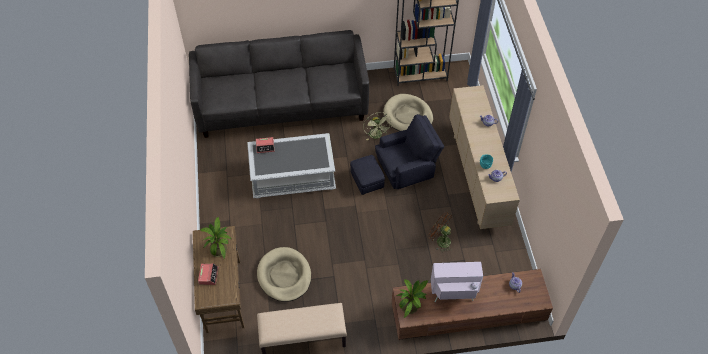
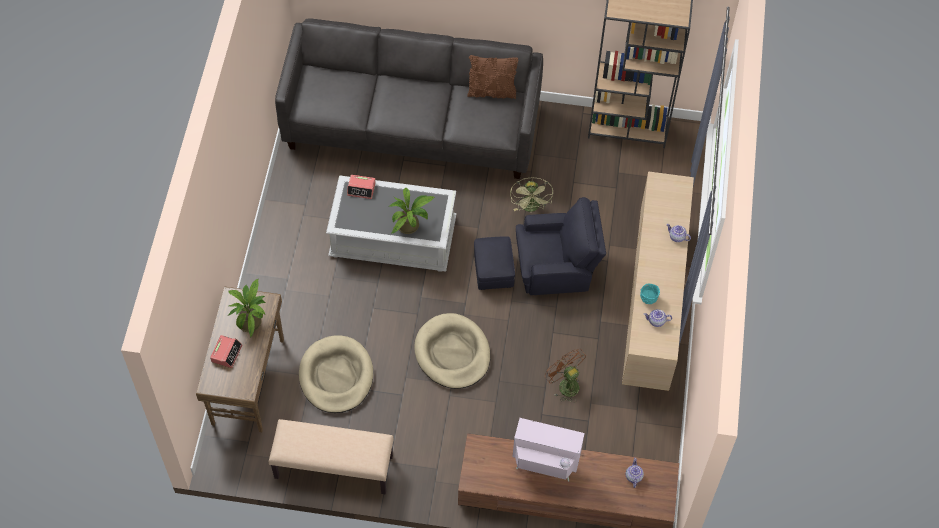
camera: 15 degrees right, 5 degrees up
(333, 66) = (492, 92): none -> brown pillow
(408, 116) = (586, 189): beige dog bed -> beige dog bed (452, 353)
(411, 306) = (483, 465): potted plant -> potted plant (411, 225)

